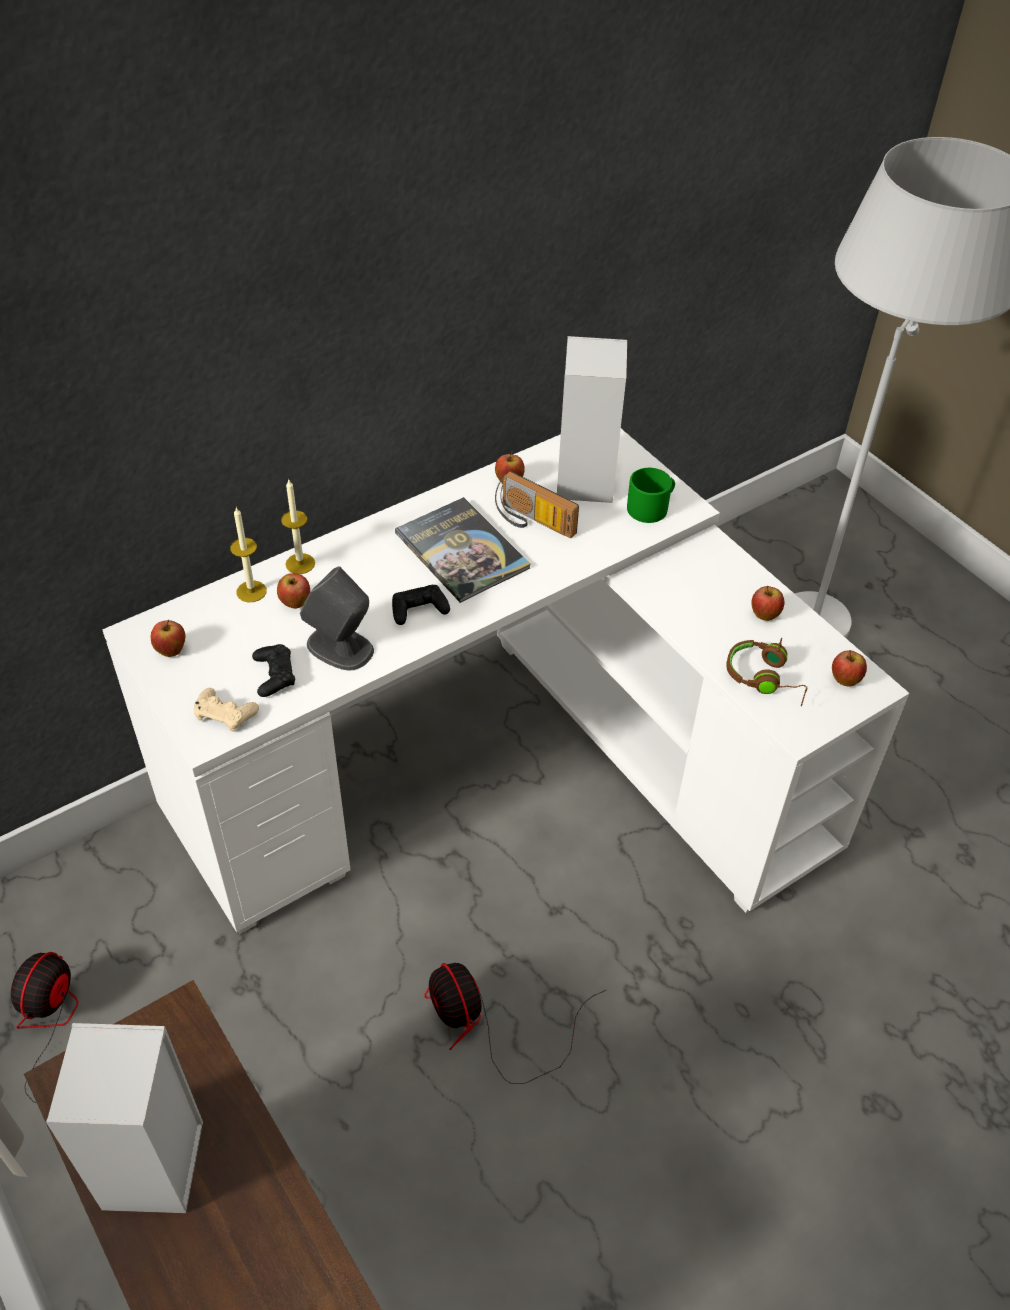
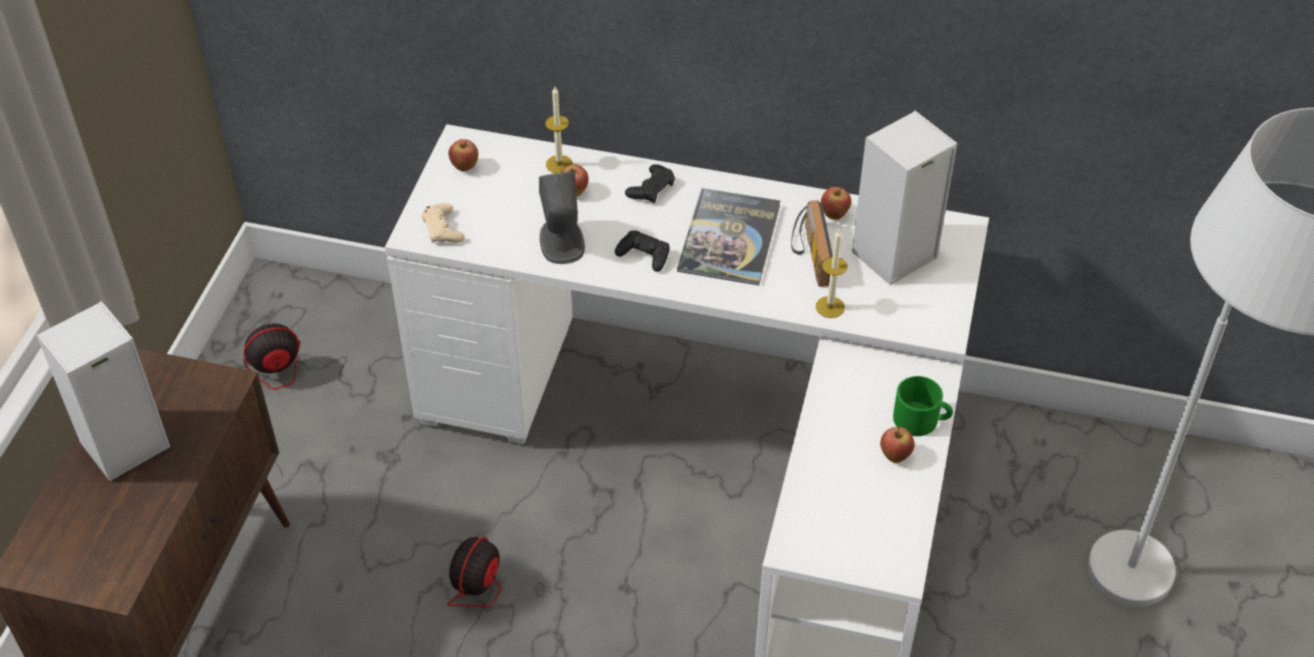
camera: 50 degrees right, 0 degrees up
(274, 675) = (501, 228): black game controller -> black game controller (651, 189)
(300, 563) = (613, 168): candle -> candle (830, 307)
(651, 507) = (916, 310): green mug -> green mug (921, 420)
(765, 678) = (825, 496): brown headphones -> none
(844, 680) = (883, 548): apple -> none

